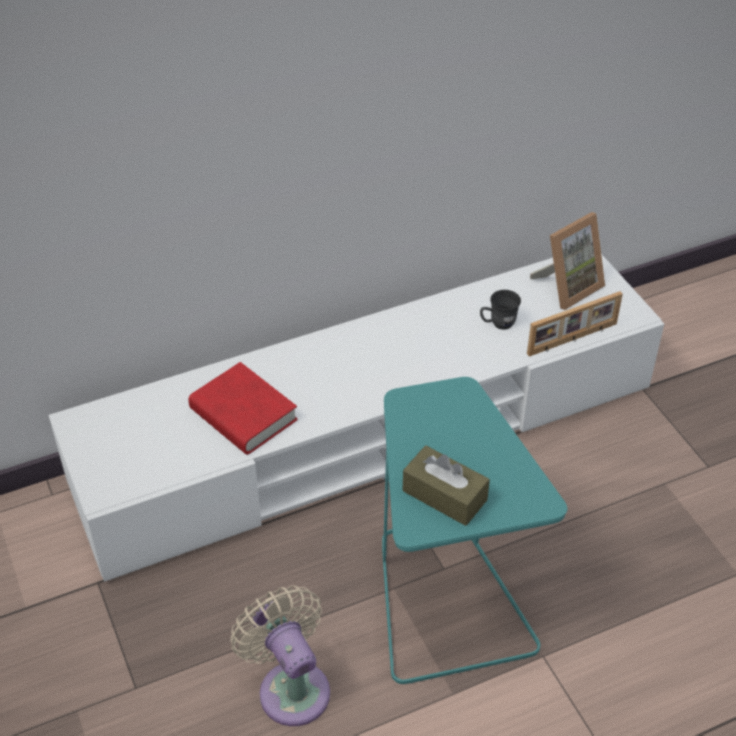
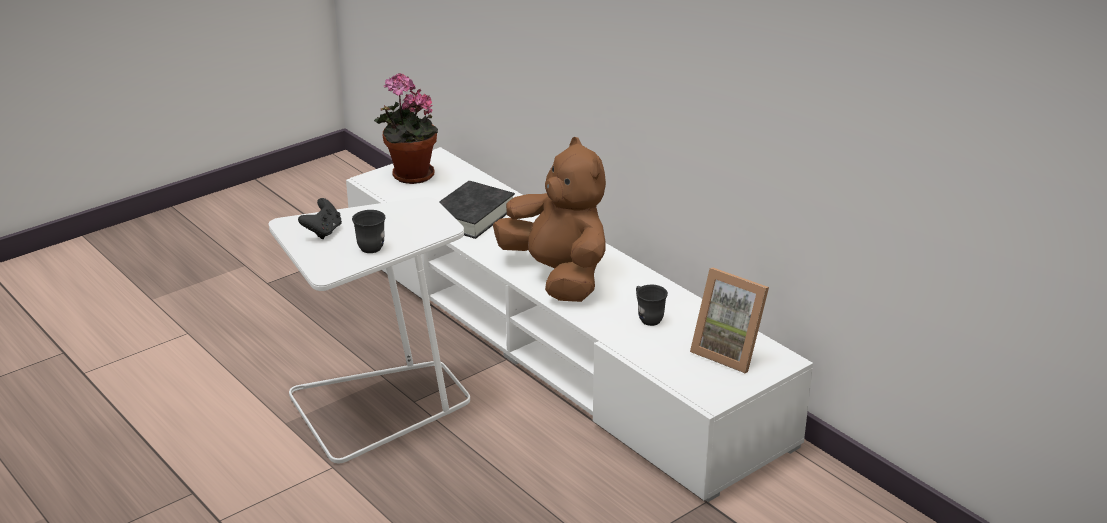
camera: 75 degrees right, 15 degrees down
(113, 455) = (409, 176): none -> potted plant
(243, 415) = (471, 216): red book -> black book
(291, 686) = (278, 345): beige fan -> none
(401, 369) = (558, 276): none -> brown plush toy
(444, 495) = (323, 232): brown tissue box -> black game controller
(445, 600) = (379, 406): turquoise side table -> white side table
(488, 455) = (372, 245): none -> grey mug
(573, 339) = (649, 362): picture frame -> none

